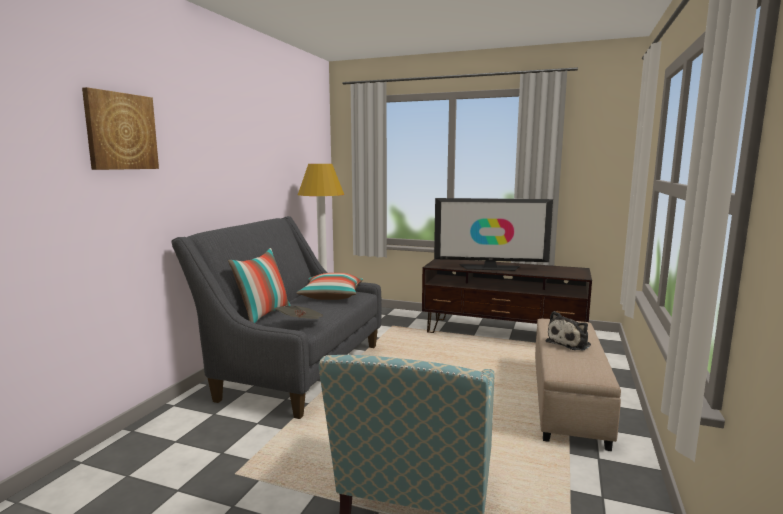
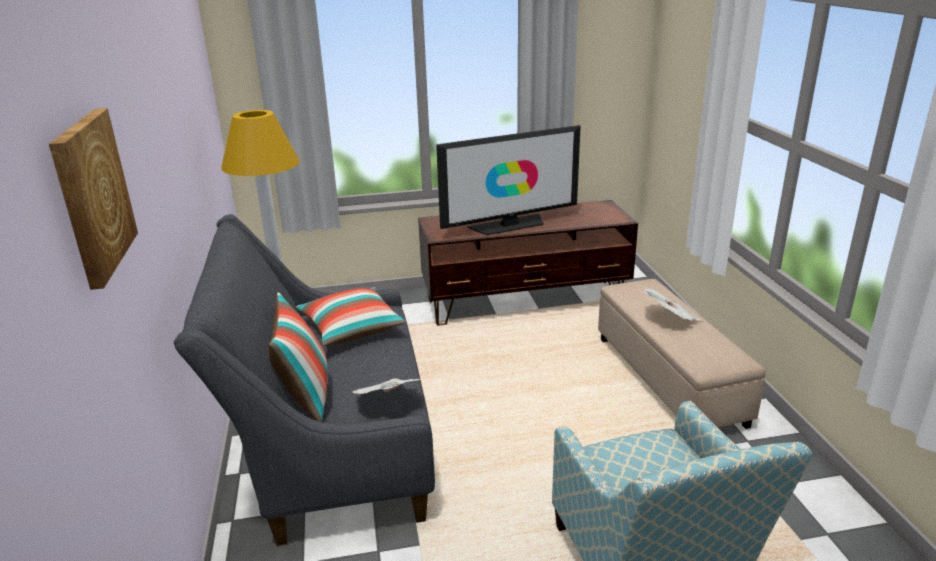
camera: 30 degrees left, 15 degrees up
(570, 343) = (671, 319): plush toy -> newspaper

